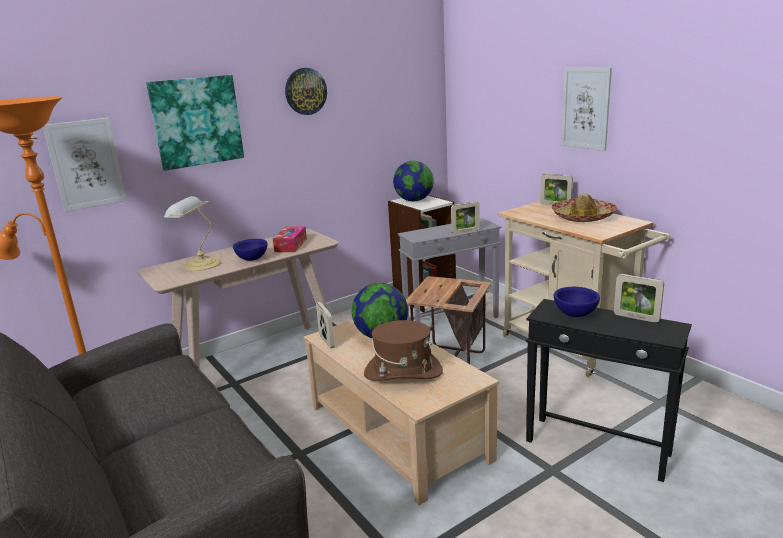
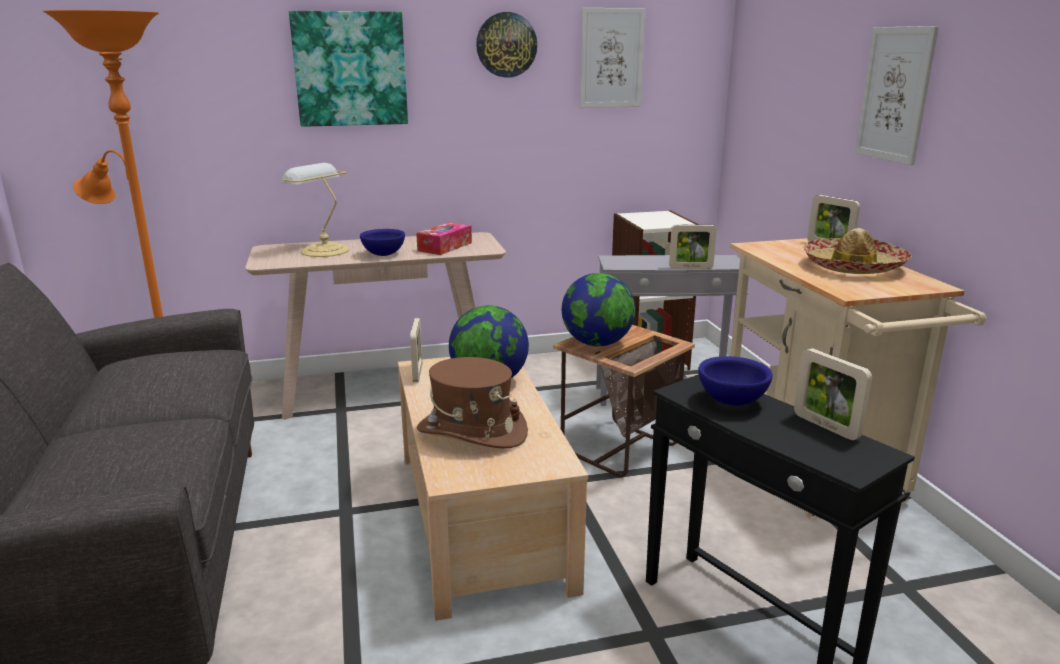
camera: 20 degrees right, 0 degrees up
(86, 164) = (207, 106): picture -> picture (611, 58)
(414, 200) = (648, 217): globe -> globe (597, 343)

